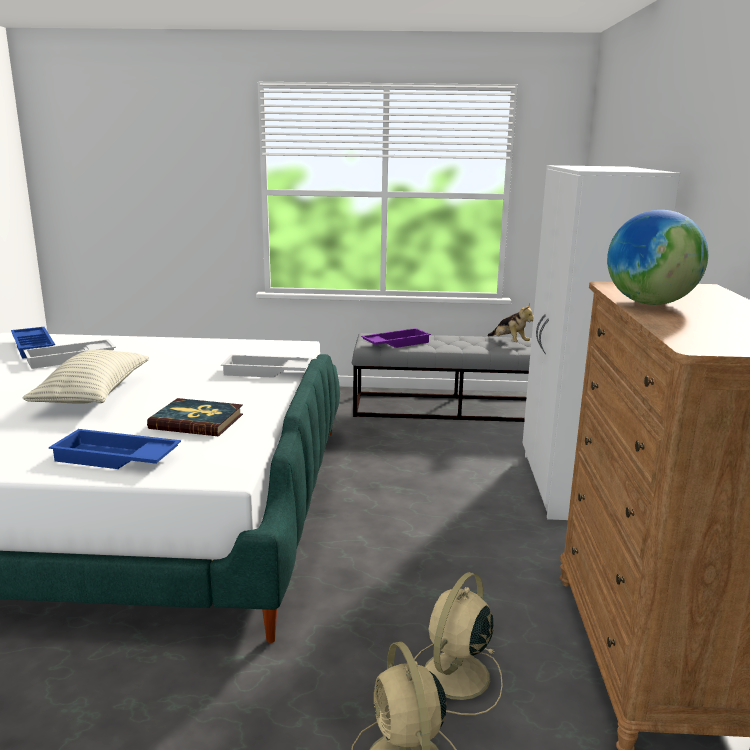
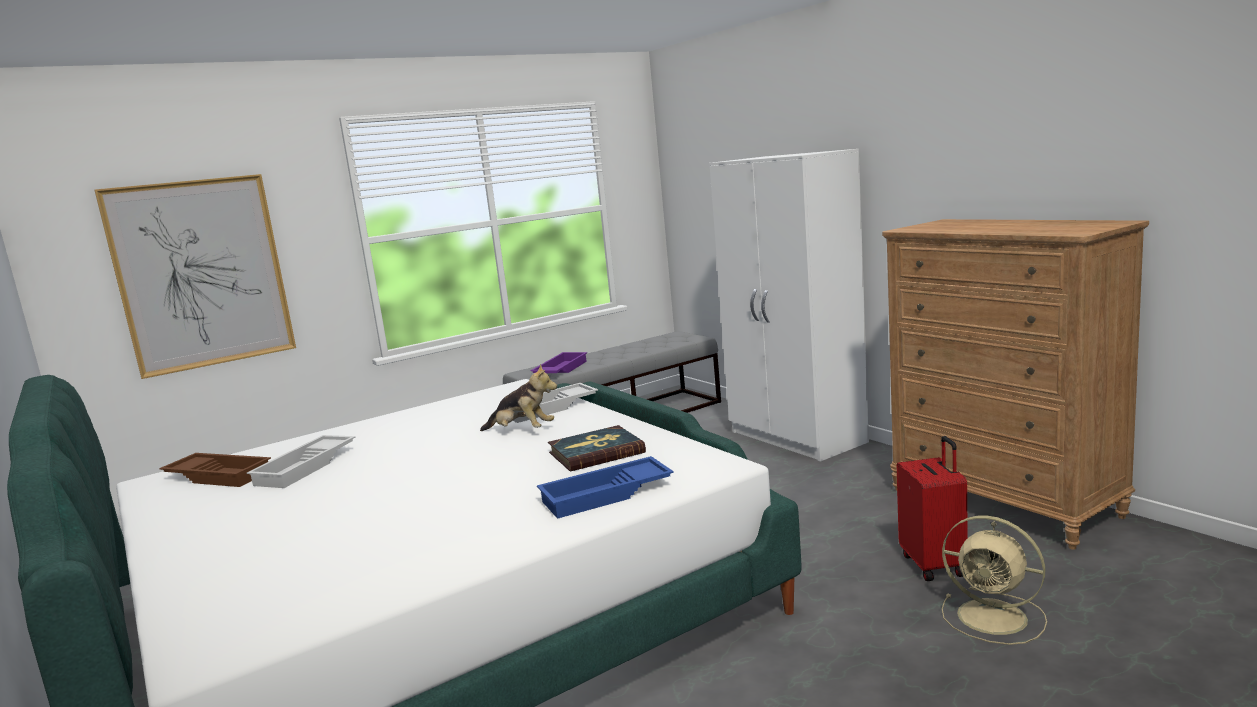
camera: 35 degrees left, 5 degrees down
(35, 347) = (220, 475): blue tray -> brown tray
(93, 395) = (435, 476): pillow -> none
(139, 197) = (201, 274): none -> picture
(455, 677) = (934, 565): beige fan -> red suitcase
(509, 342) = (649, 343): plush toy -> plush toy (522, 431)
(650, 303) = (965, 229): globe -> none

